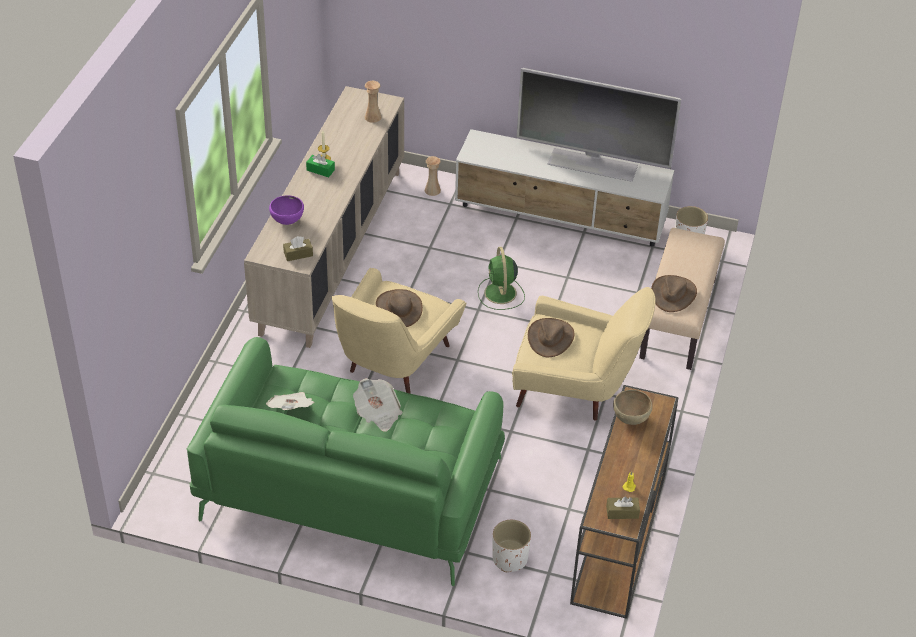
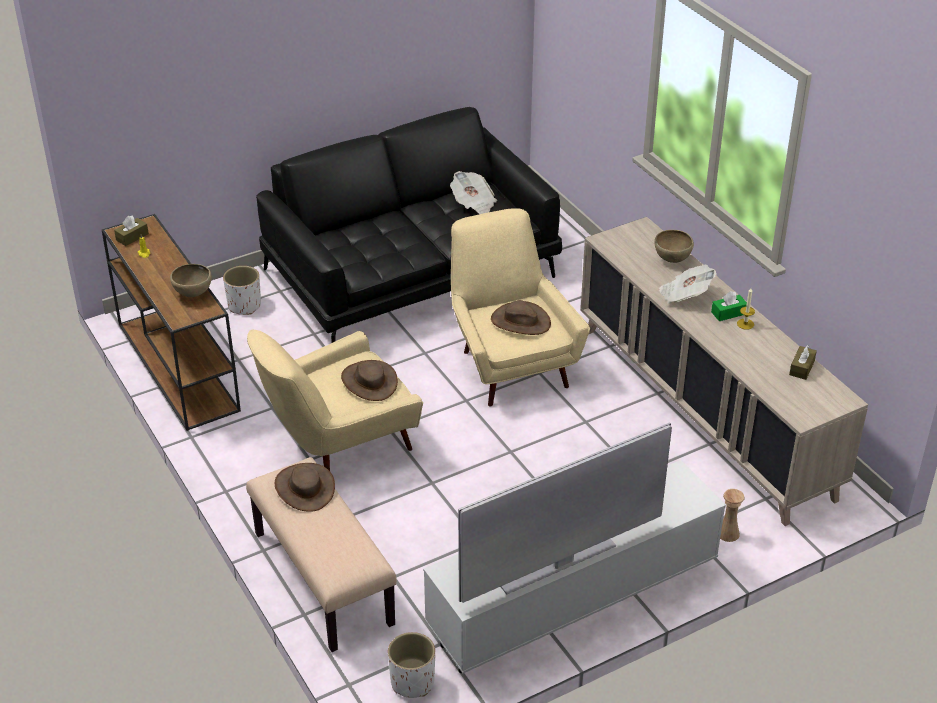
camera: 135 degrees right, 5 degrees down
(287, 221) = (671, 259): purple bowl -> brown bowl
(298, 254) = (618, 244): brown tissue box -> brown tissue box (801, 368)
(349, 488) = (412, 273): green sofa -> black sofa
(373, 117) = (785, 391): beige vase -> none
(378, 413) = (413, 237): newspaper -> newspaper (685, 295)
(500, 294) = (512, 479): green fan -> none

